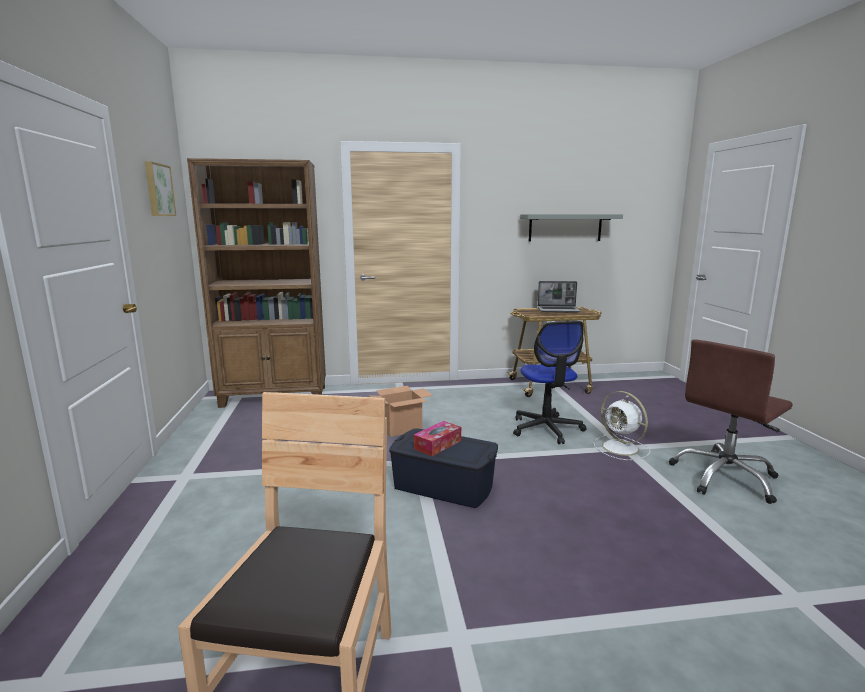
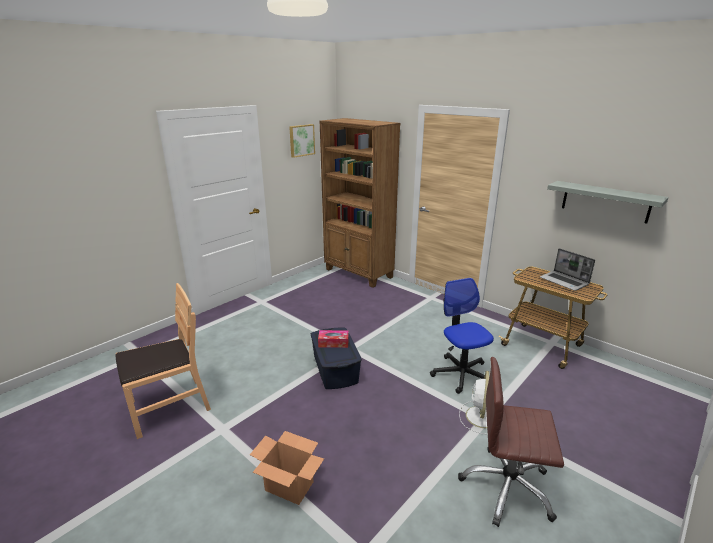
camera: 50 degrees right, 10 degrees up
(401, 428) = (379, 325): cardboard box -> cardboard box (290, 486)
(546, 429) = (461, 374): office chair -> office chair turned 120 degrees clockwise

